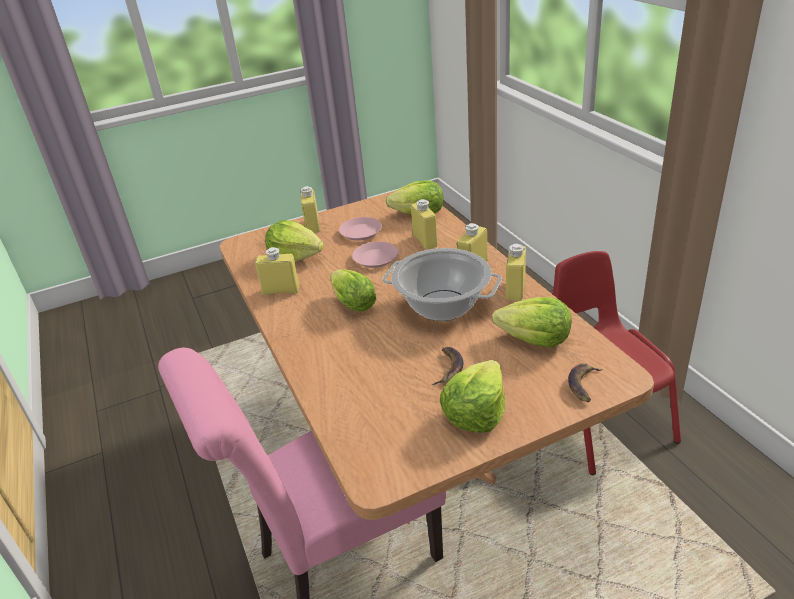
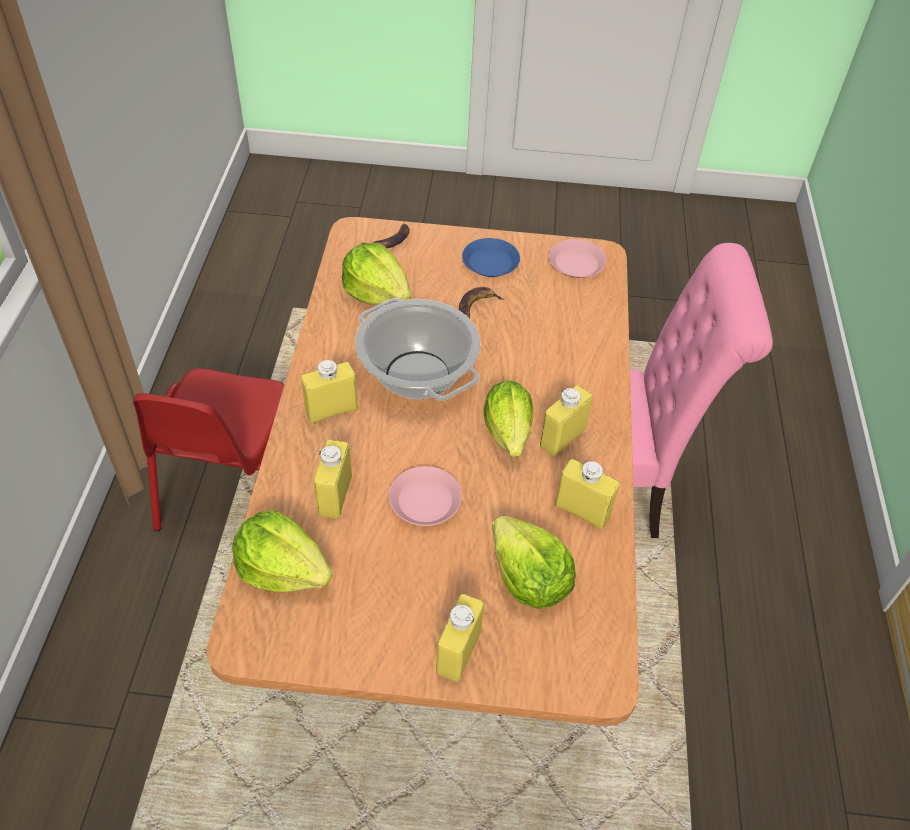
camera: 155 degrees left, 15 degrees up
(360, 232) = (400, 578): pink plate -> pink plate (576, 263)
(475, 412) = (491, 262): lettuce -> blue plate
(515, 289) = (326, 353): yellow bottle -> yellow bottle (562, 438)

